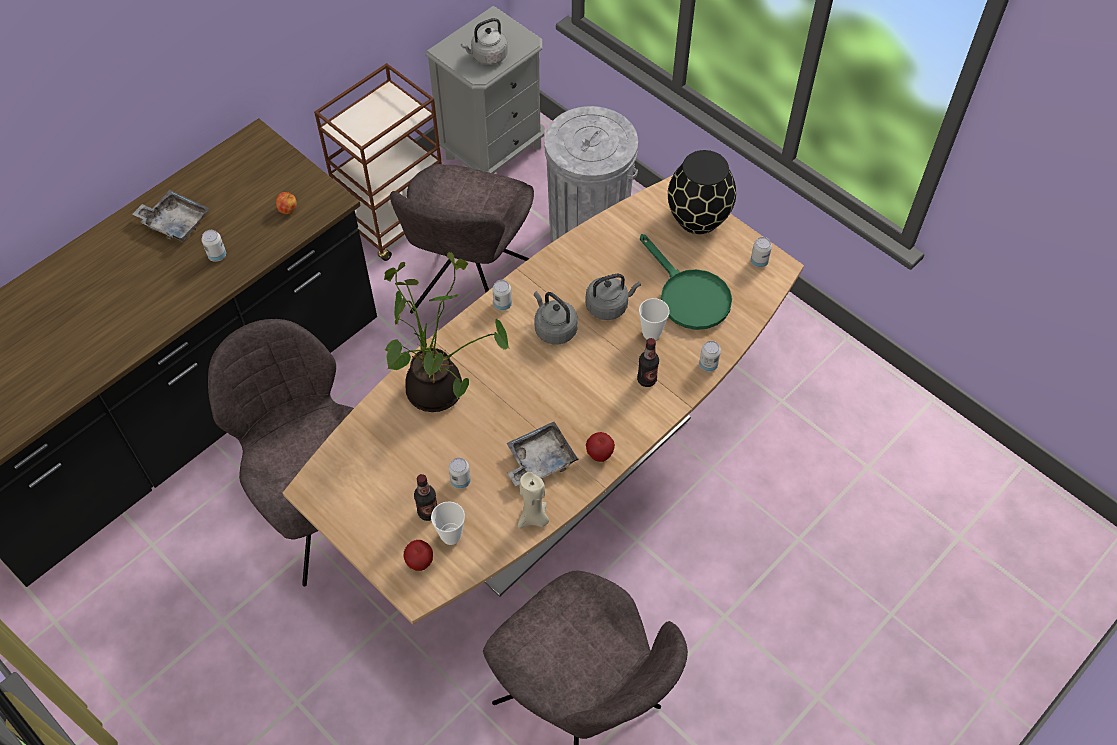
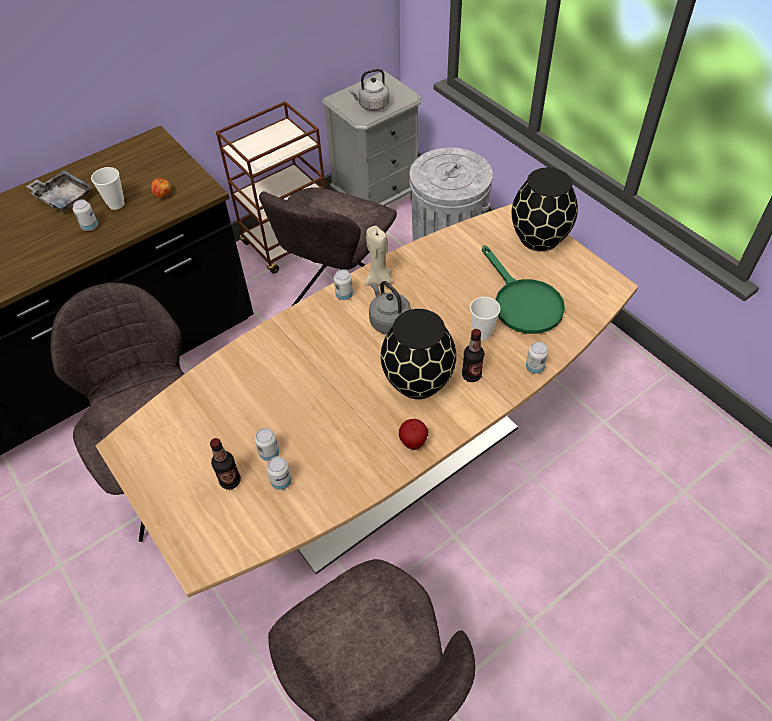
camera: 10 degrees right, 5 degrees down
(420, 563) = (210, 532): apple -> none
(440, 390) = (269, 365): potted plant -> none
(451, 536) = (247, 508): cup -> cup (116, 204)
(534, 518) = (335, 499): beige candle -> beige candle (379, 280)
(540, 460) = (352, 441): grey tray -> none
(593, 391) = (416, 381): none -> black vase
(609, 306) = (444, 305): grey kettle -> none
(759, 262) = (594, 279): can -> can (281, 482)

